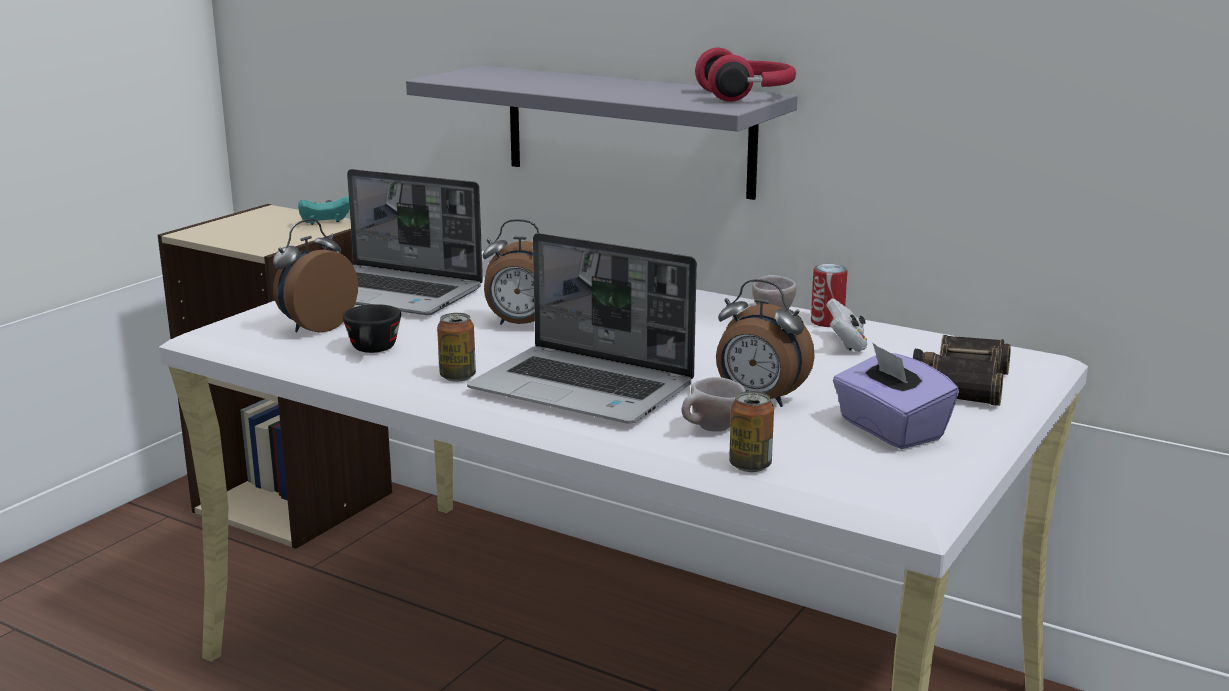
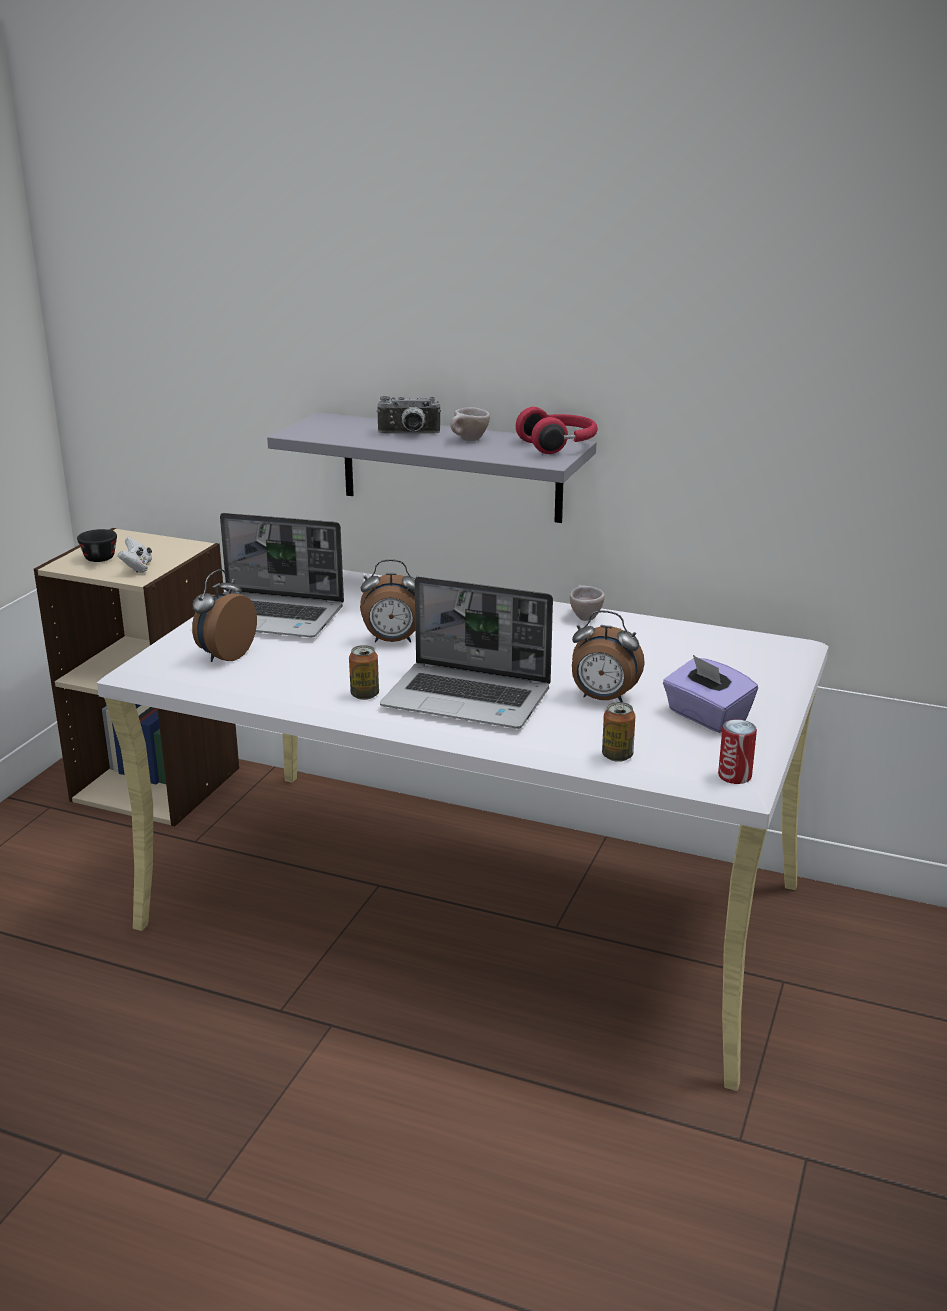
camera: 10 degrees left, 5 degrees up
(325, 223) = (177, 547): turquoise game controller -> none
(373, 351) = (285, 675): black cup -> black cup (100, 560)
(572, 83) = (409, 434): none -> camera
(711, 430) = (578, 728): beige cup -> beige cup (468, 441)
(827, 322) = (629, 621): can -> can (734, 776)
(846, 344) = (650, 642): white game controller -> white game controller (137, 568)
(959, 383) = (743, 671): binoculars -> none

